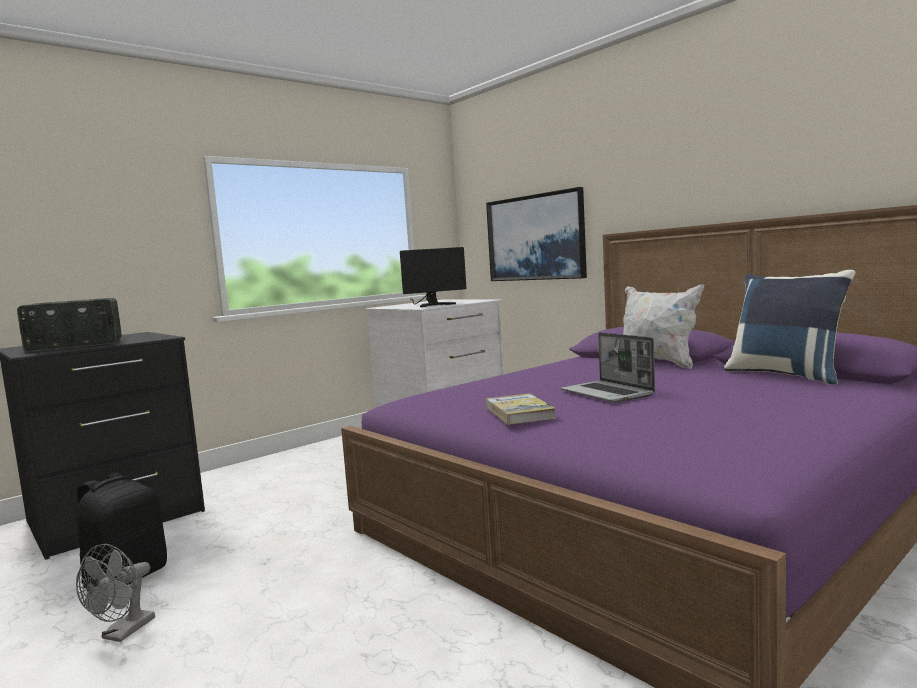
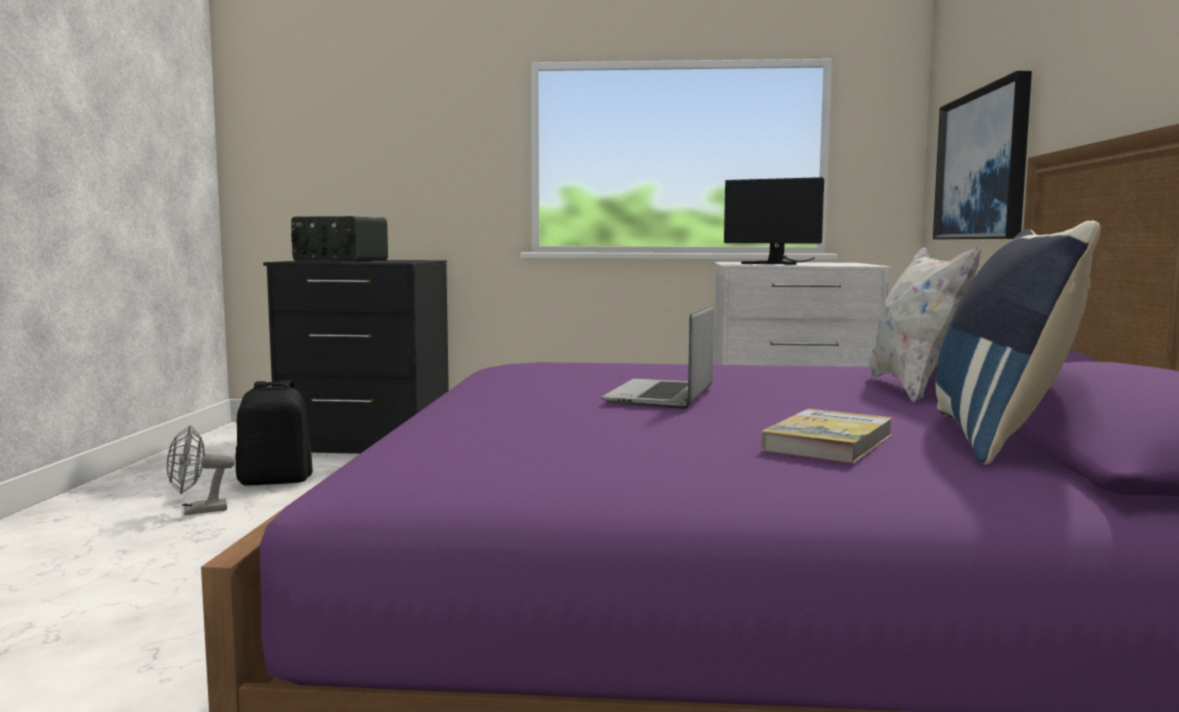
camera: 45 degrees right, 0 degrees up
(519, 413) = (503, 389): book -> book (828, 442)

